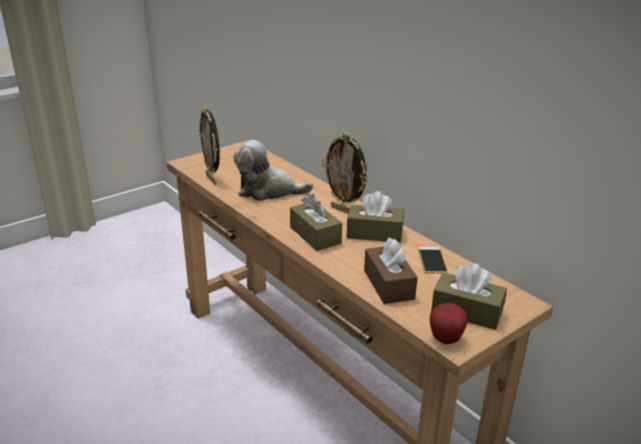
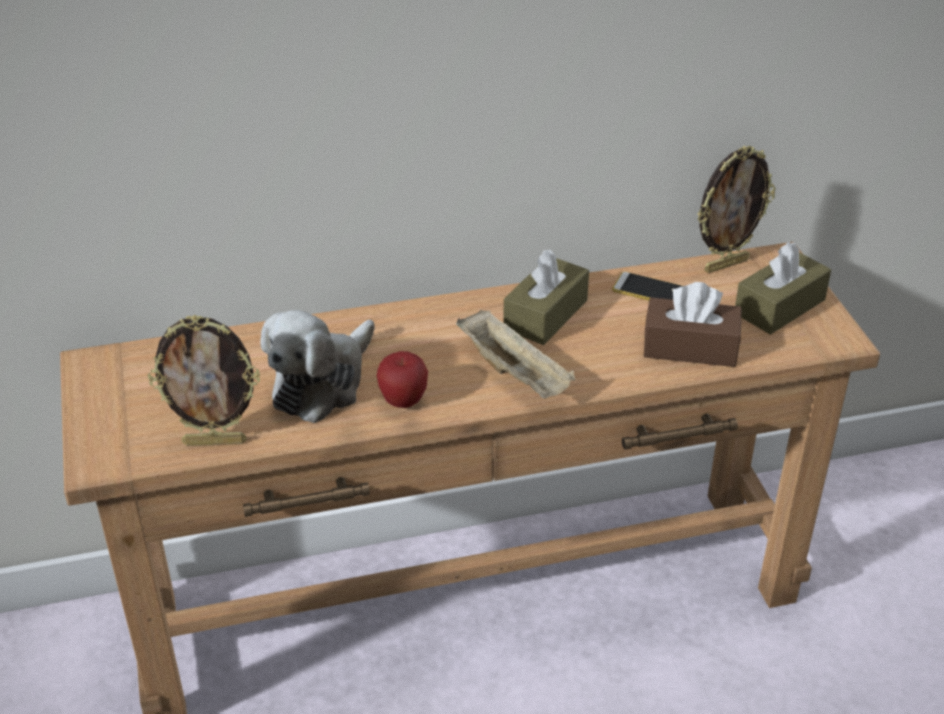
camera: 65 degrees left, 10 degrees up
(315, 235) = (515, 374): brown tissue box -> beige tray
(344, 211) = (455, 321): picture frame -> picture frame (725, 265)
(445, 339) = (829, 344): apple -> apple (403, 401)

